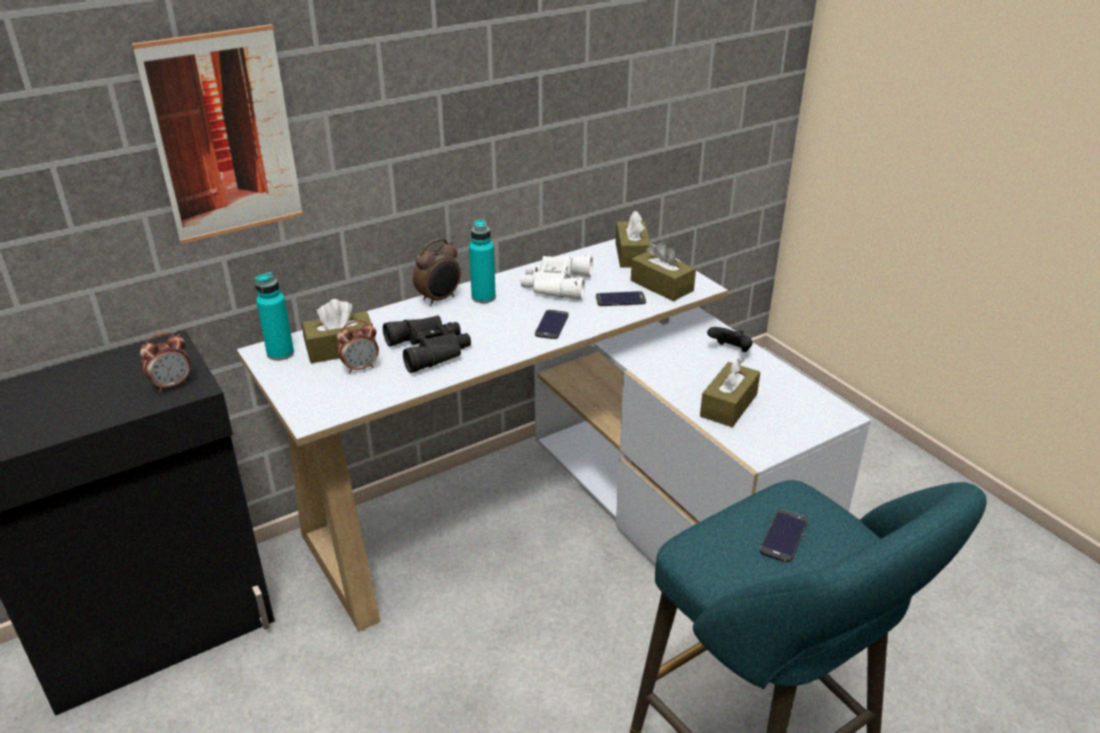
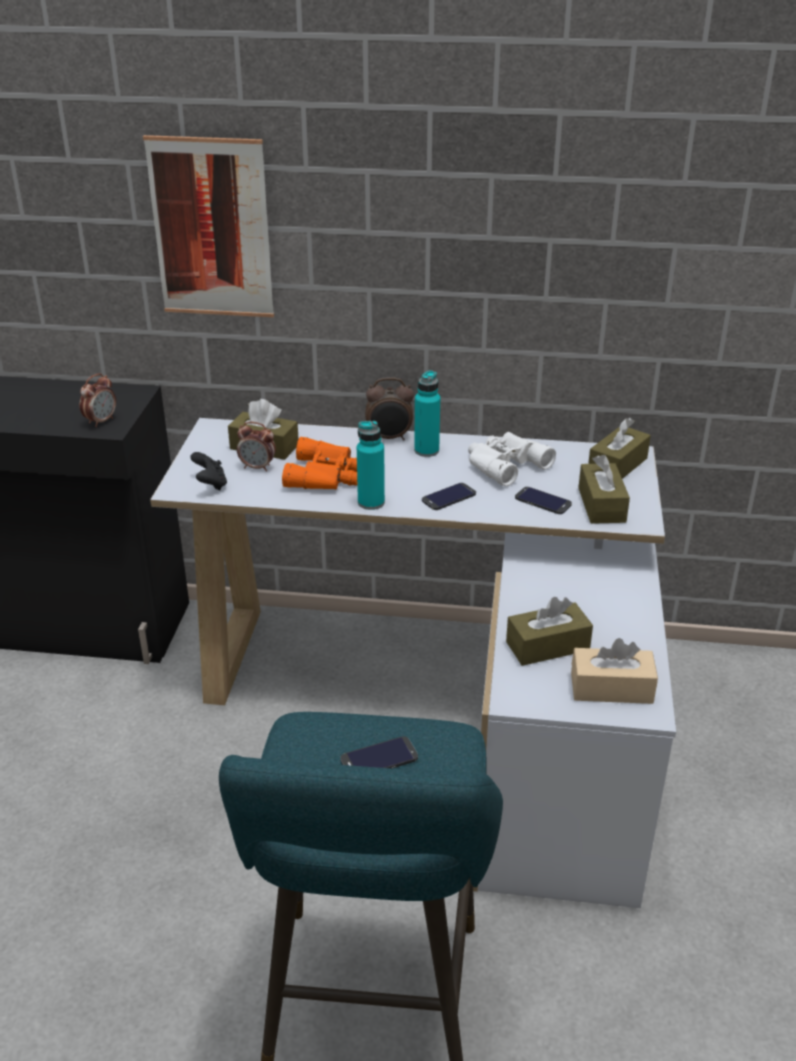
camera: 40 degrees right, 0 degrees up
(172, 385) = (101, 421): alarm clock -> alarm clock turned 60 degrees counterclockwise
(280, 353) = (221, 433): turquoise bottle -> turquoise bottle (371, 502)
(431, 349) = (326, 475): black binoculars -> orange binoculars
(730, 351) = (624, 601): black game controller -> black game controller (210, 484)
(802, 412) = (611, 688): none -> beige tissue box

